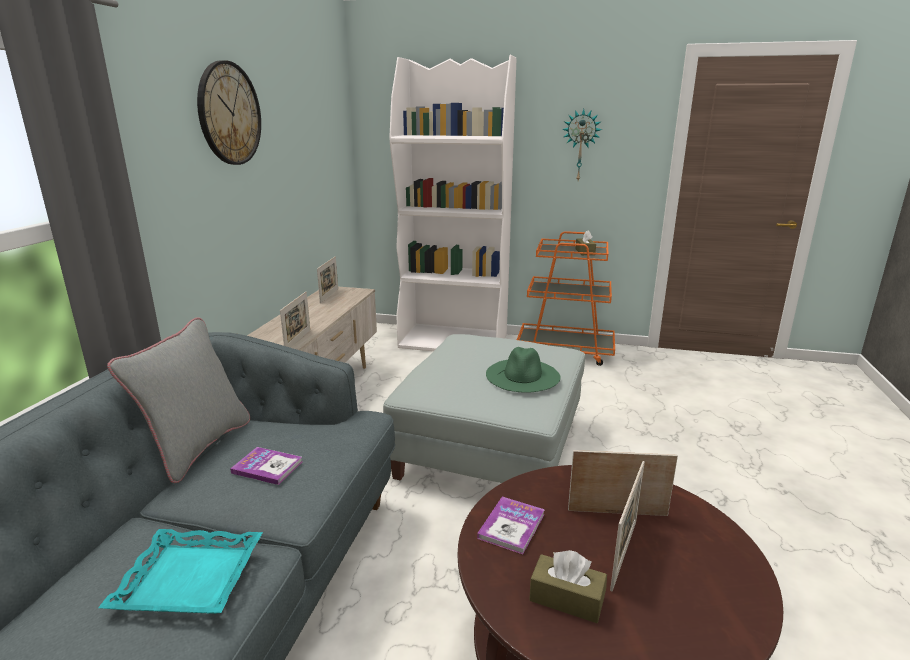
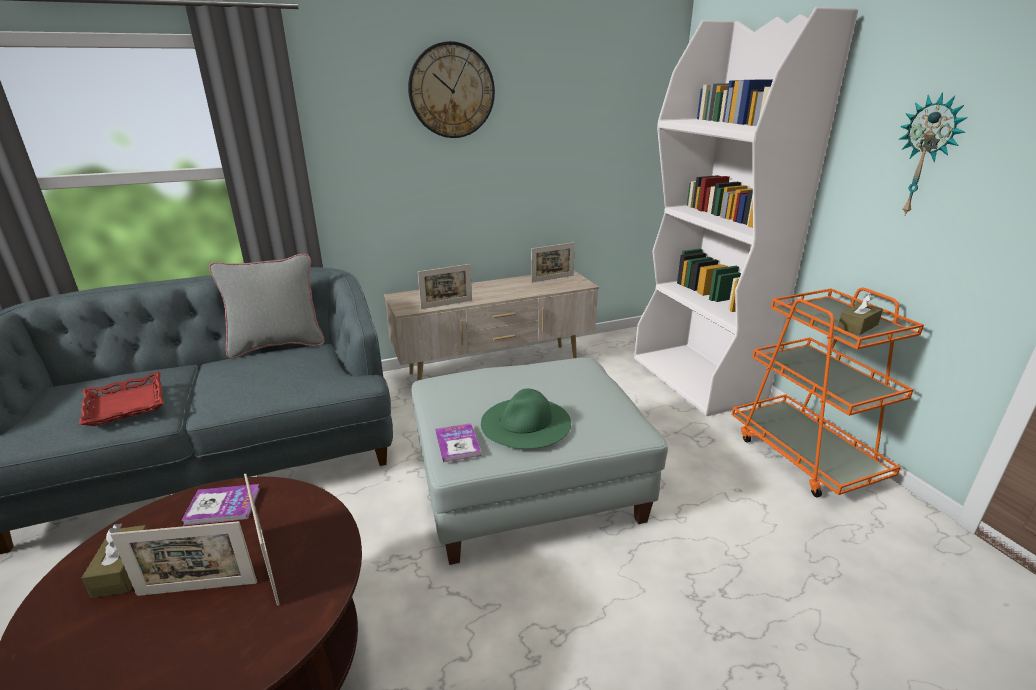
camera: 55 degrees right, 5 degrees up
(190, 578) = (126, 404): turquoise tray -> red tray
(267, 467) = (256, 374): book -> book (457, 444)

